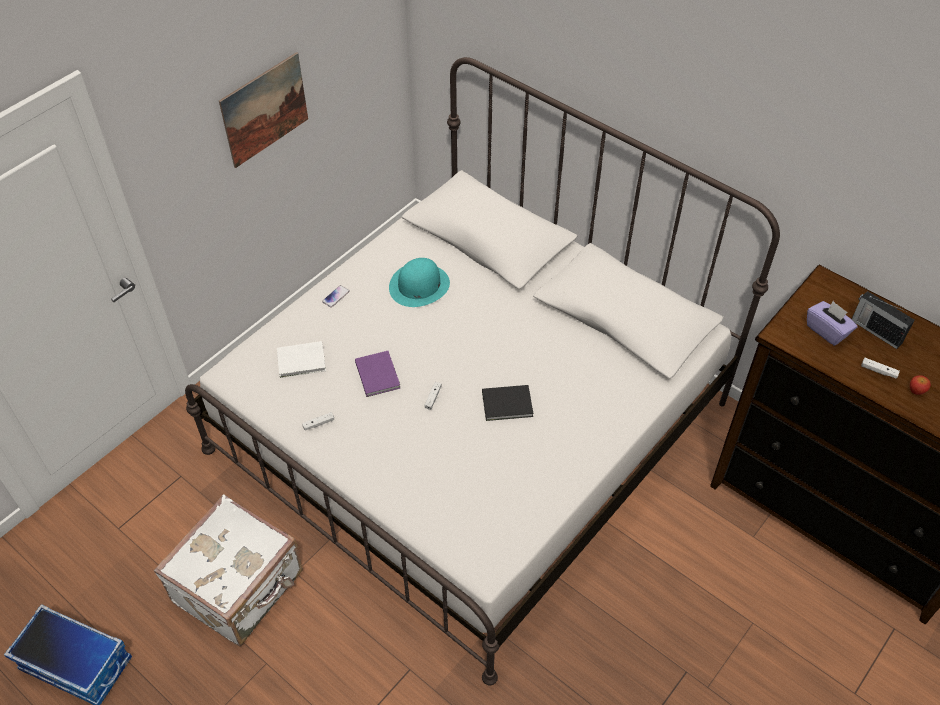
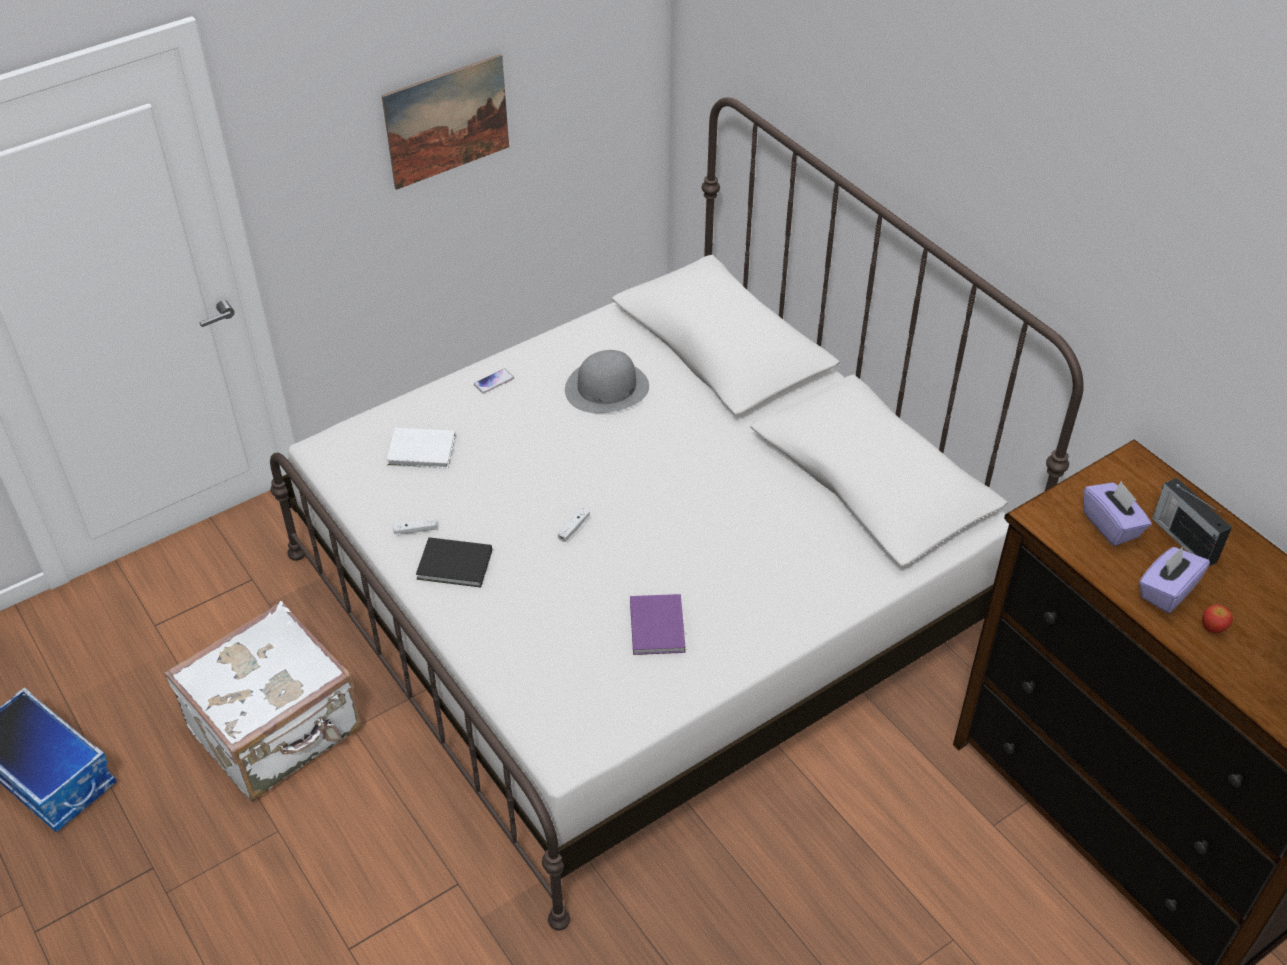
camera: 15 degrees right, 5 degrees down
(378, 374) = (513, 485): purple book -> purple book (658, 625)
(419, 285) = (606, 388): turquoise hat -> grey hat
(508, 405) = (670, 557): black book -> black book (456, 566)
(878, 371) = (1166, 591): white game controller -> purple tissue box

